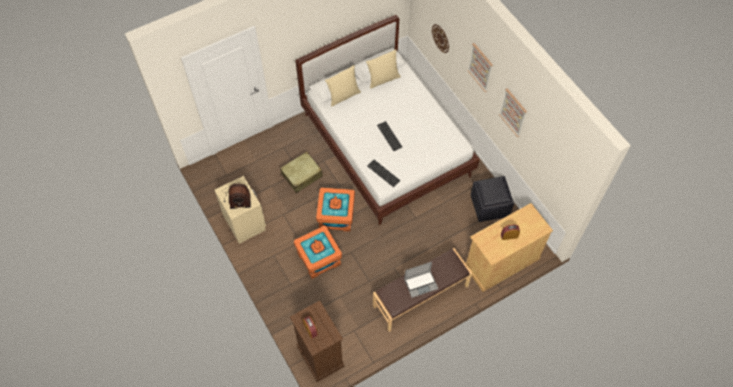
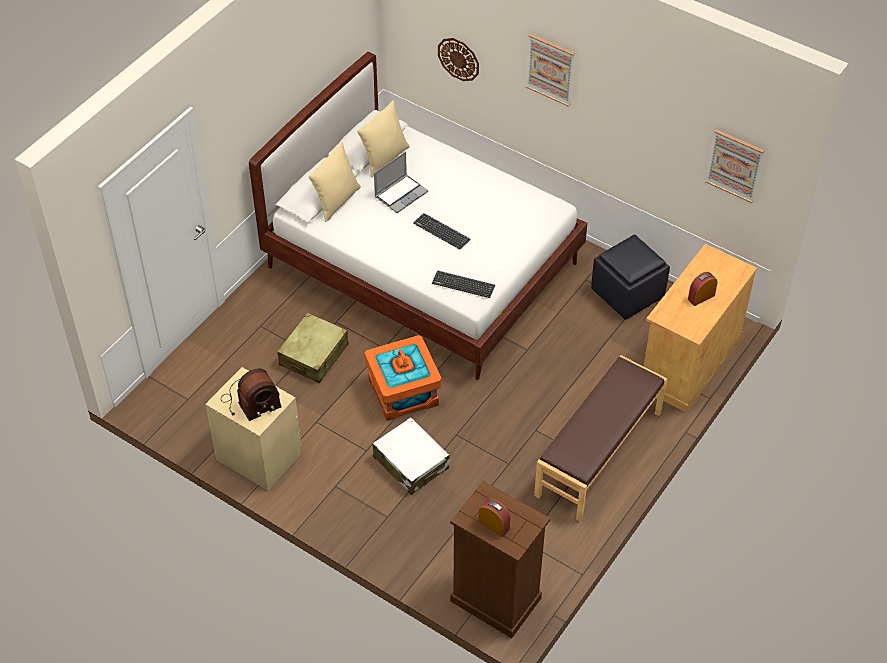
camera: 25 degrees left, 10 degrees down
(318, 258) = (410, 462): orange storage box -> white suitcase
(421, 283) = (602, 420): laptop -> laptop (401, 194)
(513, 112) = (630, 114): picture -> picture (735, 165)

